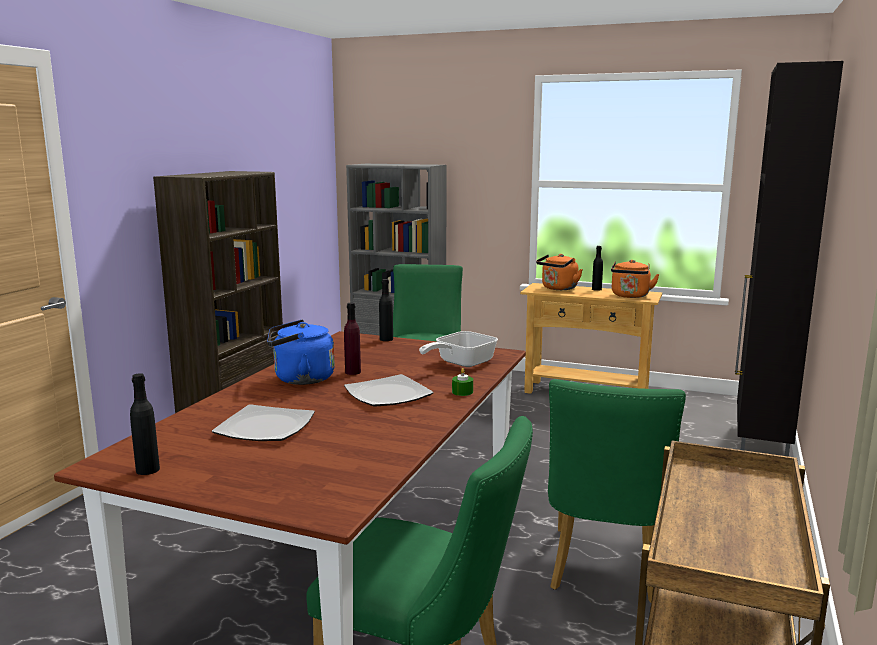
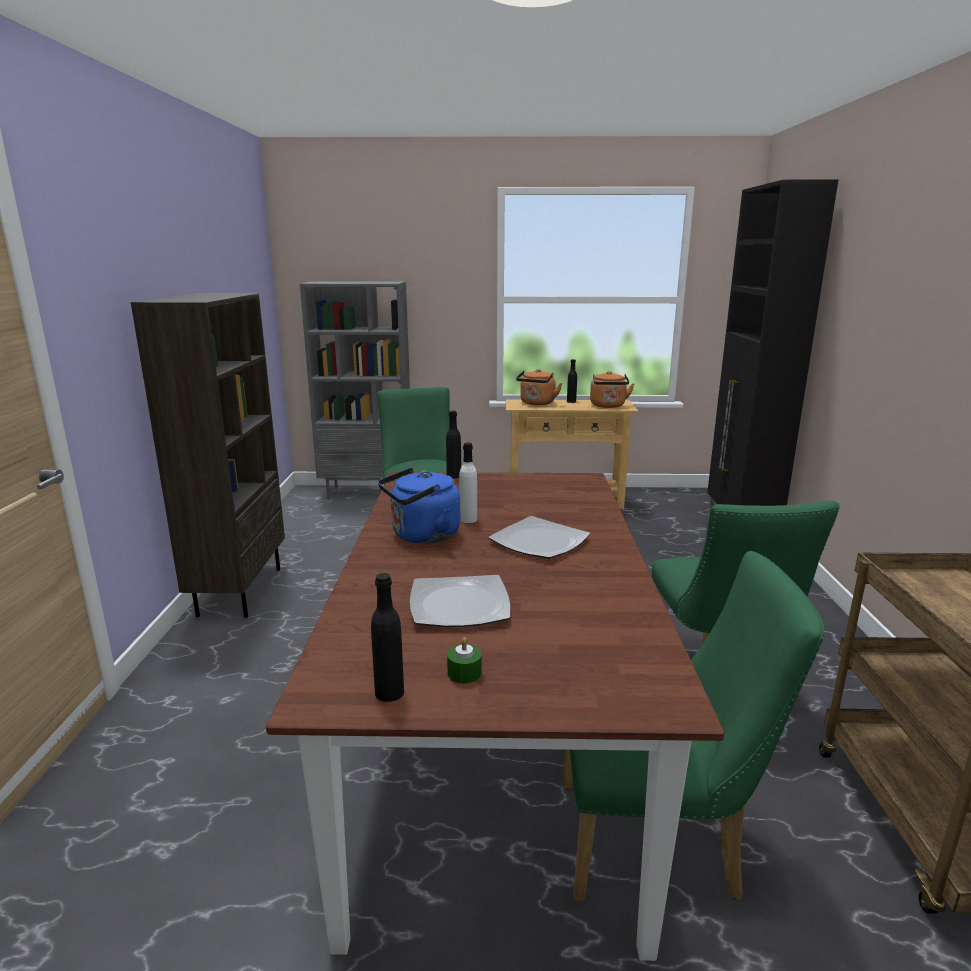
camera: 20 degrees left, 5 degrees up
(353, 372) = (468, 519): purple bottle -> white bottle
(460, 363) = (562, 494): frying pan -> none
(462, 392) = (607, 527): green candle -> green candle (464, 673)

